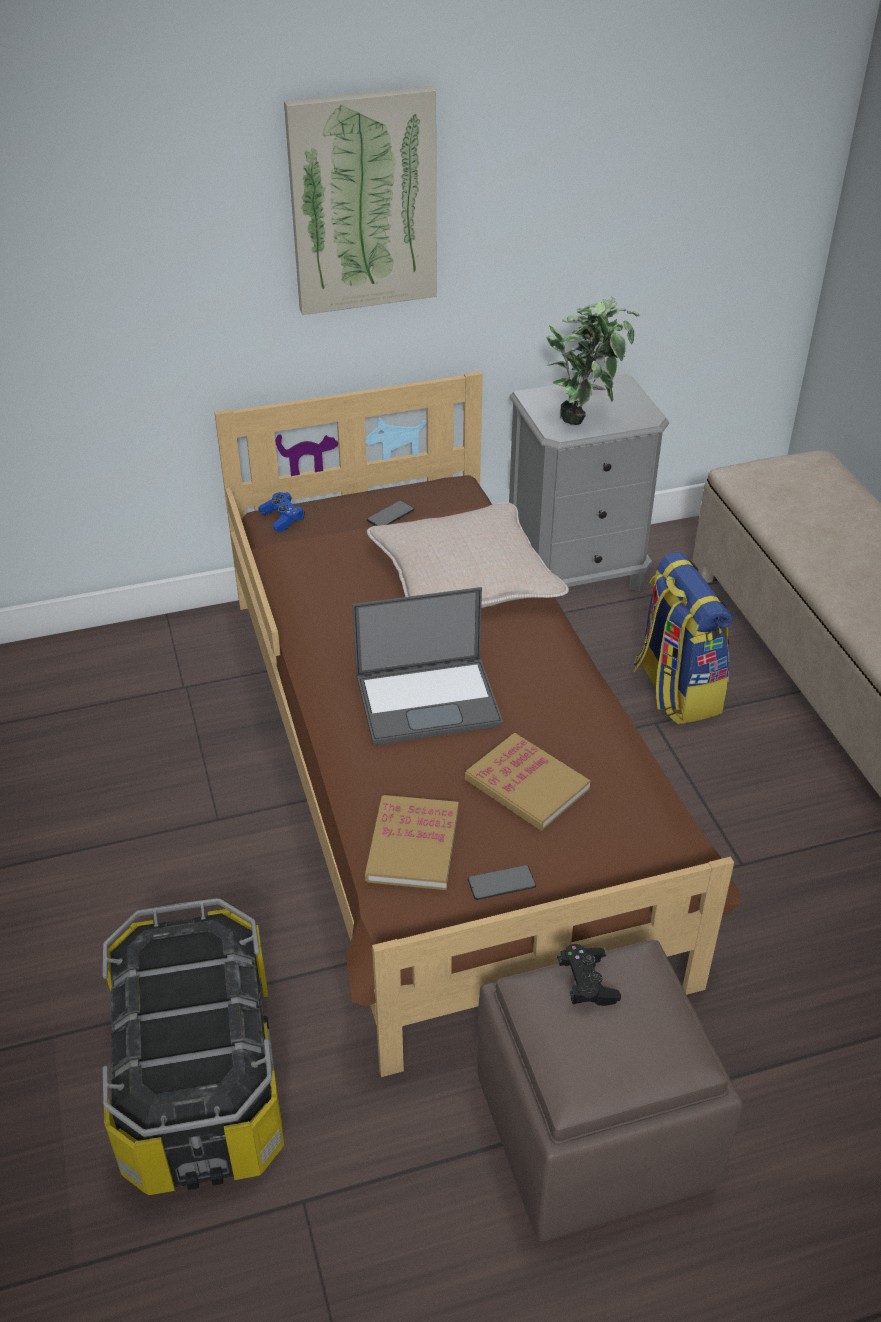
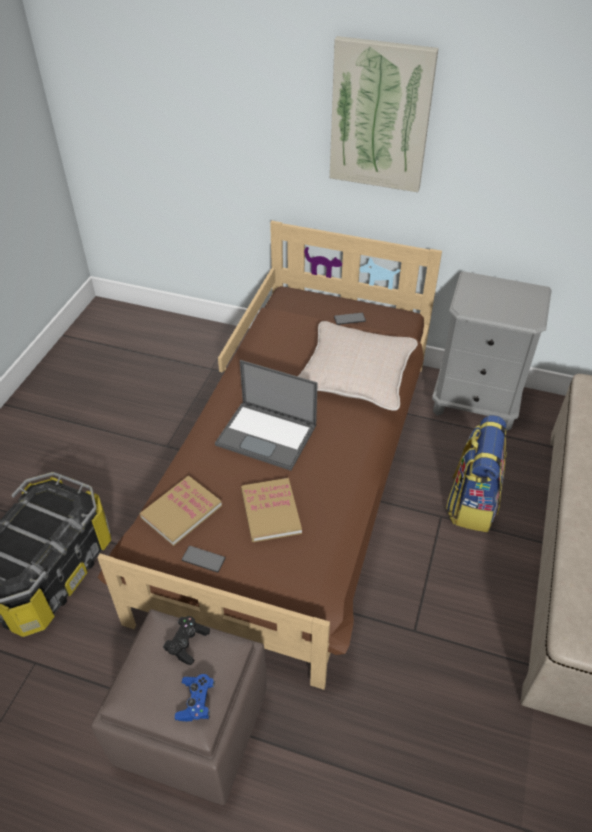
camera: 35 degrees right, 5 degrees up
(282, 519) = (292, 297): blue game controller -> blue game controller (196, 702)
(585, 417) = (490, 305): potted plant -> none

